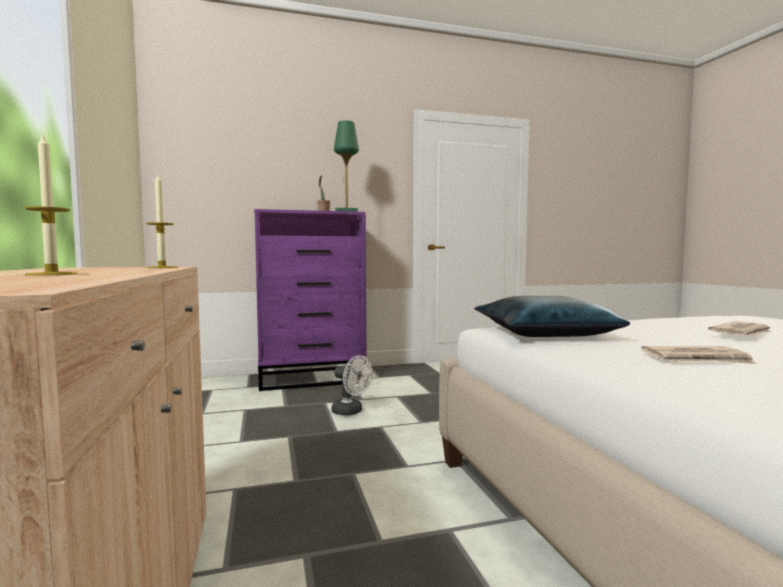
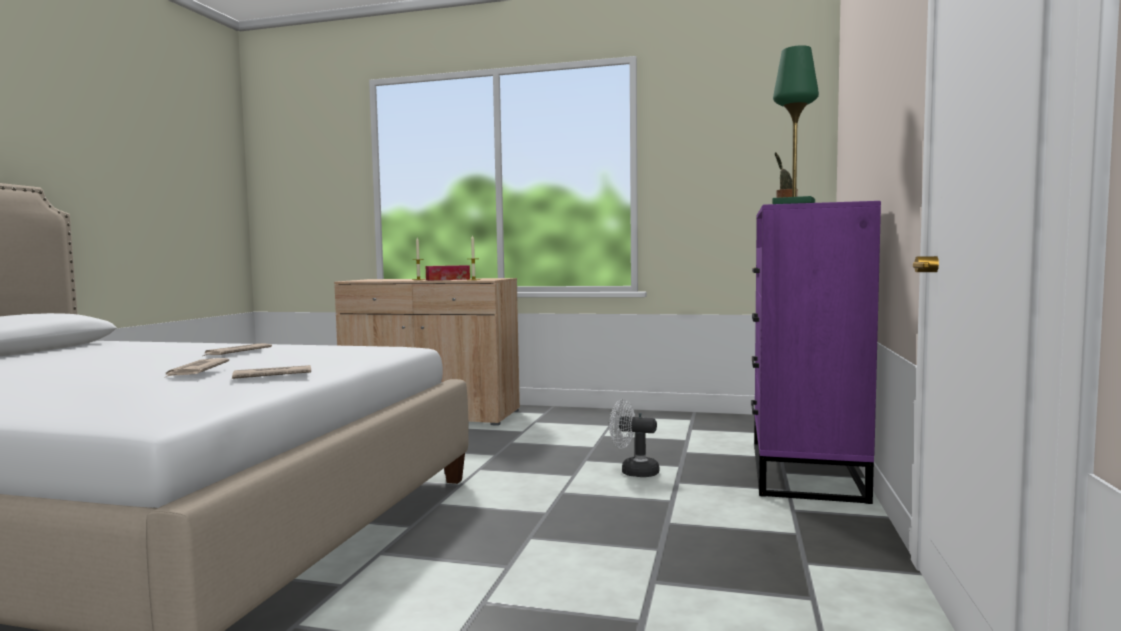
camera: 120 degrees right, 0 degrees up
(102, 270) = (447, 279): none -> tissue box
(351, 412) = (633, 471): white fan -> white fan turned 45 degrees clockwise
(543, 333) = (360, 350): blue pillow -> none
(670, 322) = (271, 376): none -> newspaper

